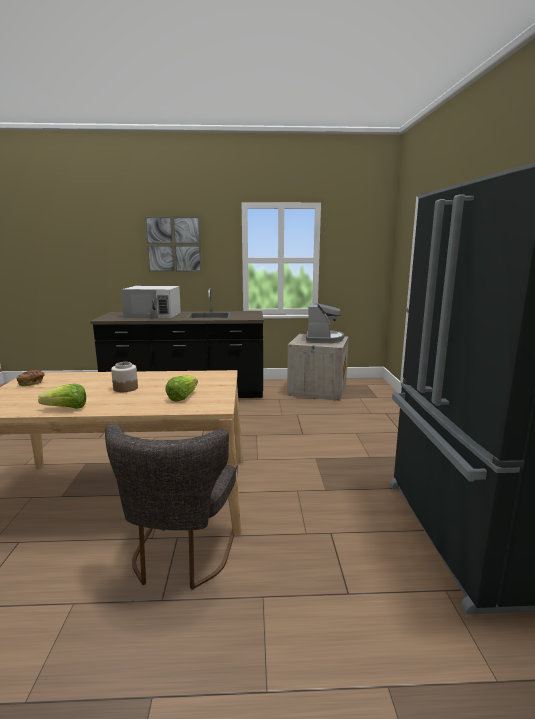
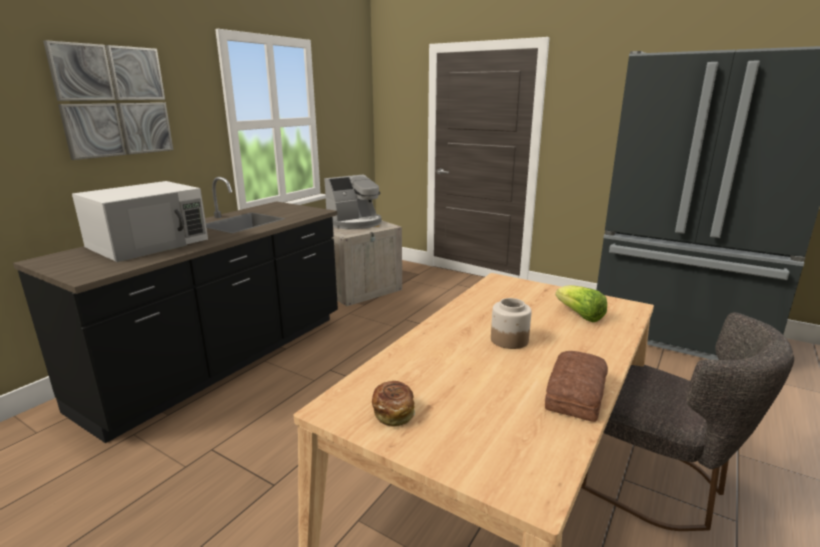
camera: 55 degrees left, 5 degrees up
(66, 408) = (577, 393): lettuce -> bread
(323, 339) = (354, 223): coffee machine -> coffee machine turned 105 degrees clockwise

